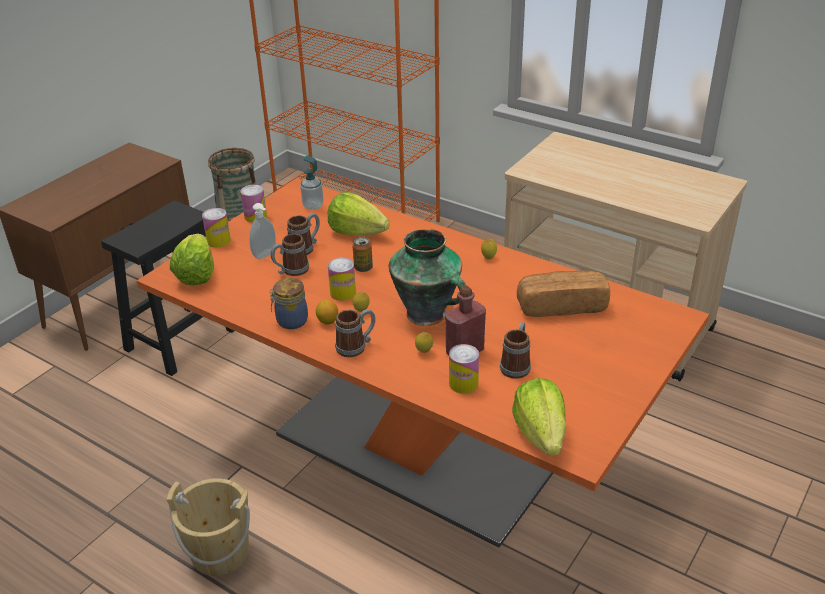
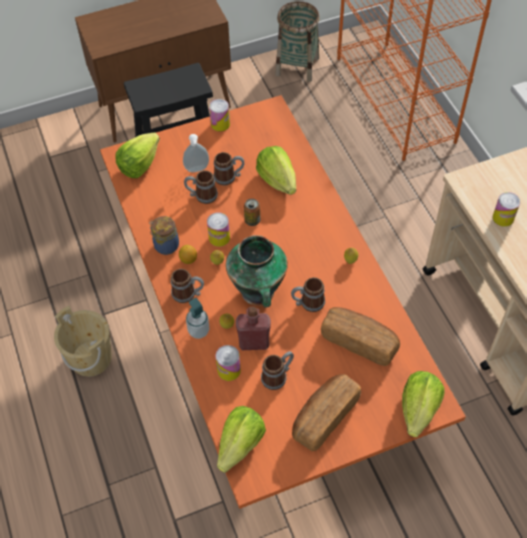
camera: 35 degrees right, 20 degrees up
(218, 240) = (177, 137): can -> can (503, 218)
(313, 206) = (268, 134): soap dispenser -> soap dispenser (198, 331)
(483, 301) = (308, 303): none -> mug
(594, 373) = (324, 417): none -> bread
(667, 327) = (419, 409): none -> lettuce

